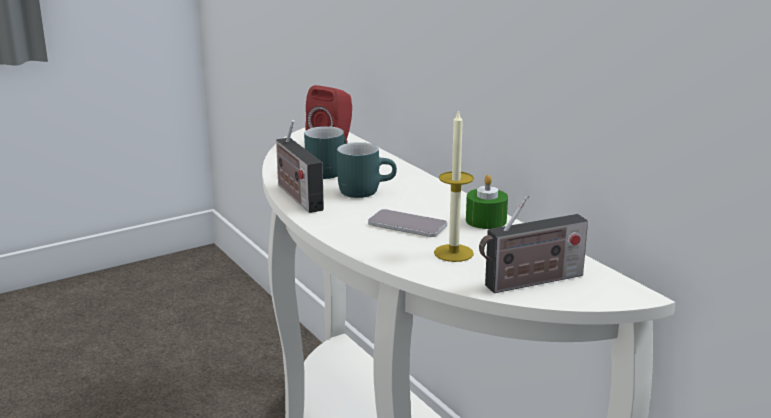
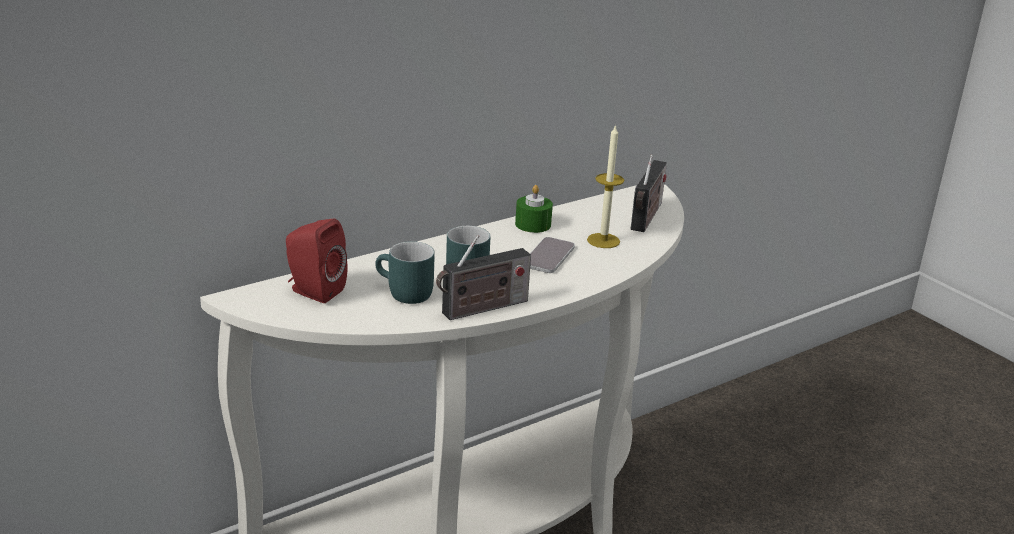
camera: 95 degrees left, 5 degrees up
(530, 282) = (646, 218): radio -> radio turned 45 degrees clockwise

